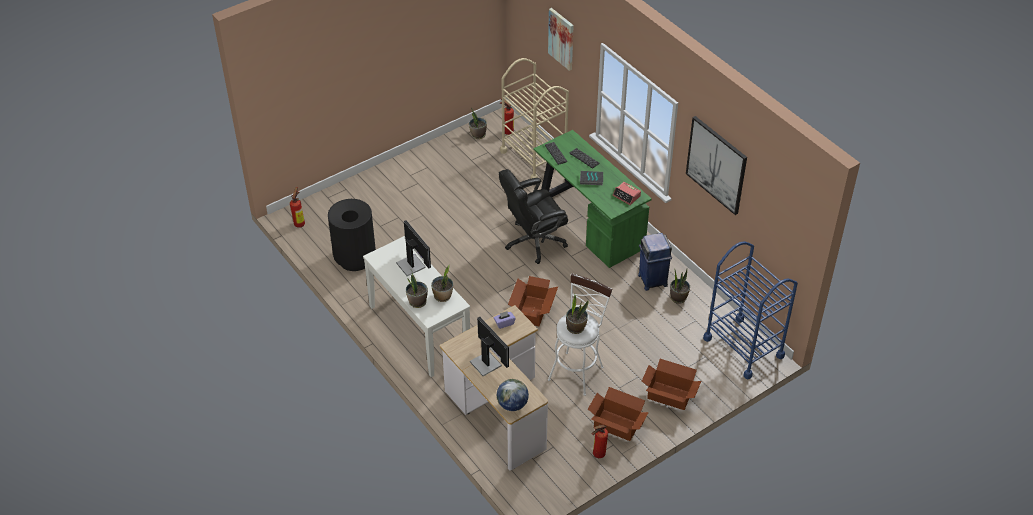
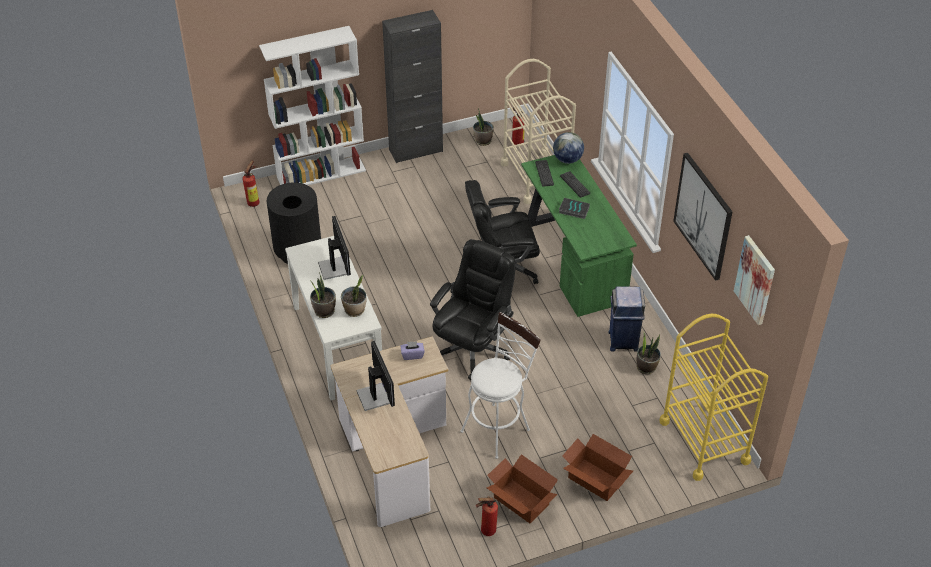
camera: 15 degrees right, 0 degrees up
(349, 187) = (321, 173): none -> white bookcase
(424, 153) = (416, 150): none -> black cabinet
(512, 405) = (385, 451): globe -> globe (567, 159)
(533, 311) = (473, 348): cardboard box -> black office chair
(561, 38) = (575, 42): picture -> picture (755, 280)
(576, 327) = (493, 377): potted plant -> none
(626, 196) = (608, 236): alarm clock -> none
(743, 347) = (704, 441): blue cart -> yellow cart

